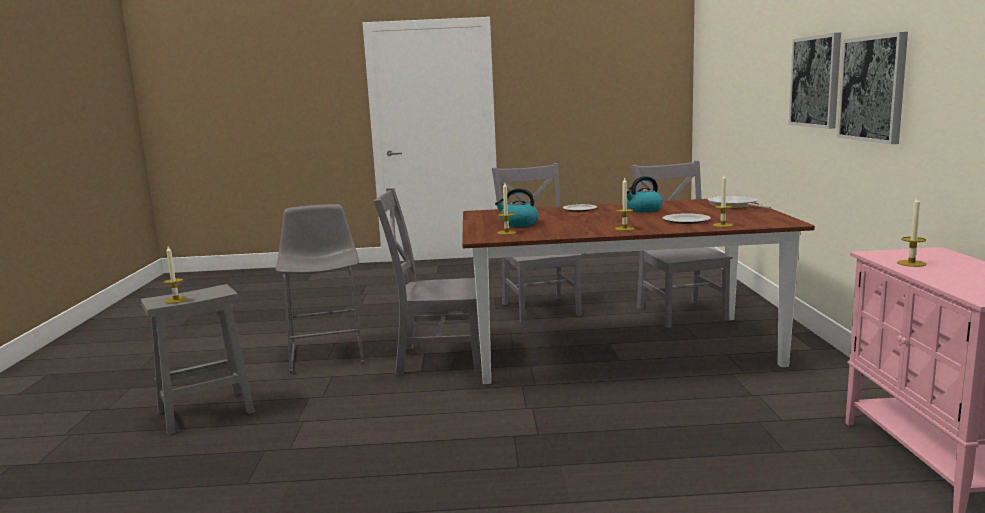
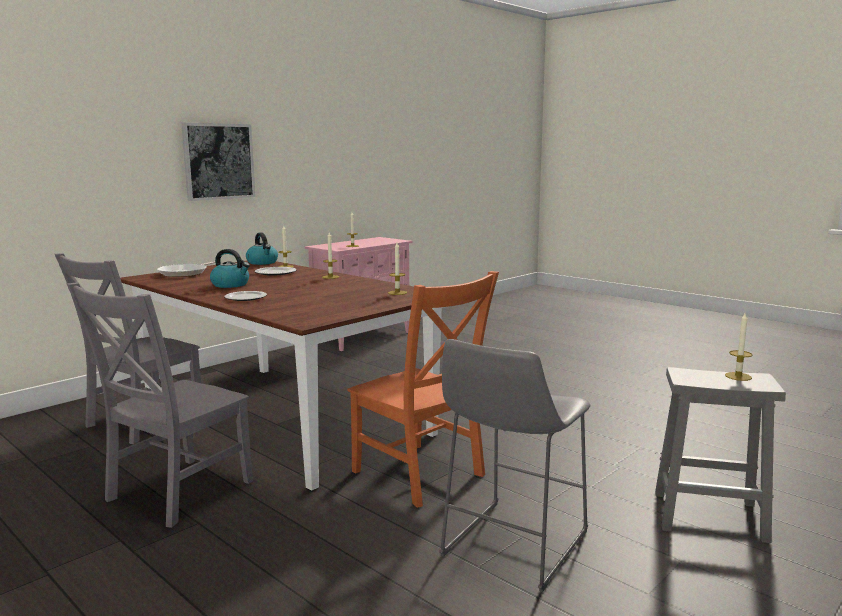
camera: 135 degrees left, 0 degrees up
(436, 359) = (421, 475): grey chair -> orange chair
(518, 224) = (354, 297): kettle -> kettle (262, 262)
(816, 81) = (131, 156): picture -> none

